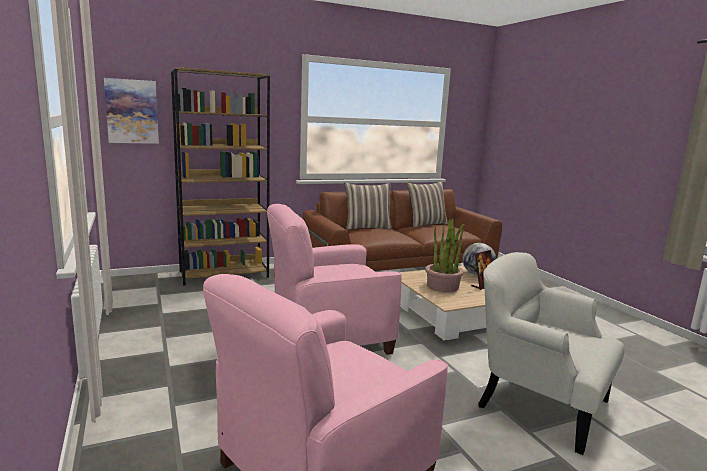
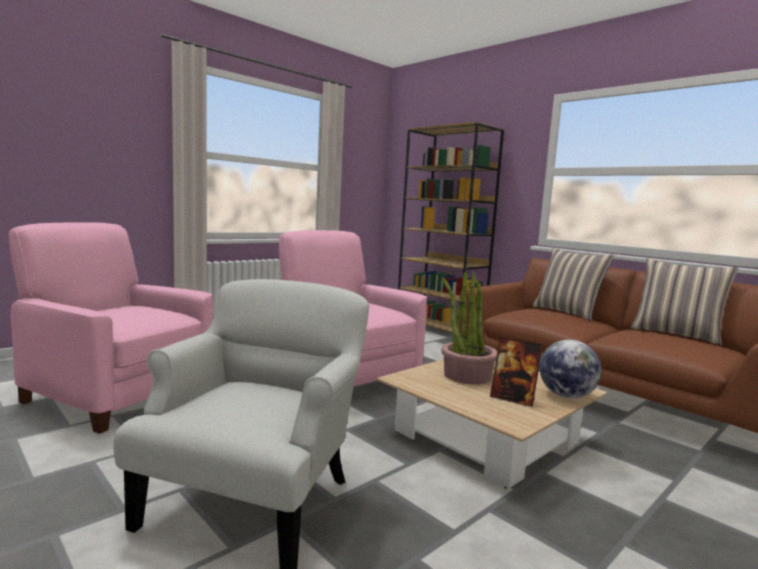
camera: 70 degrees right, 5 degrees down
(132, 111) = (409, 173): picture -> none

